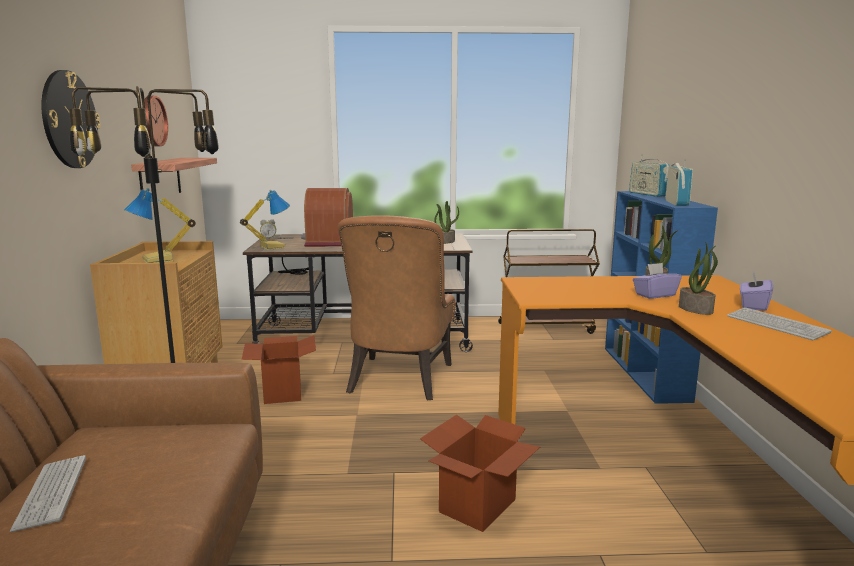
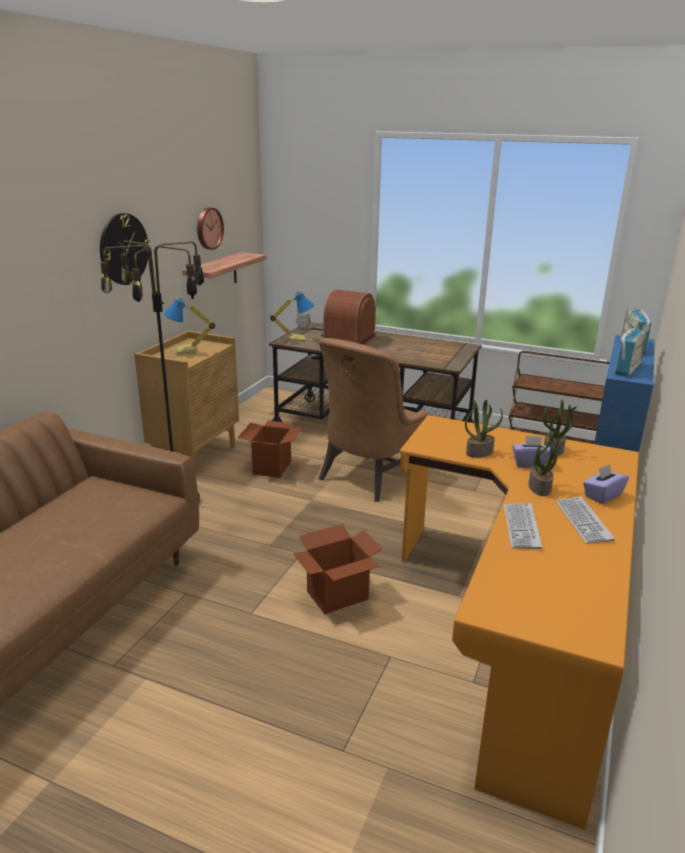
camera: 25 degrees right, 10 degrees up
(52, 493) = (50, 516): keyboard -> keyboard (521, 526)
(446, 241) = (450, 355): potted plant -> potted plant (479, 452)

